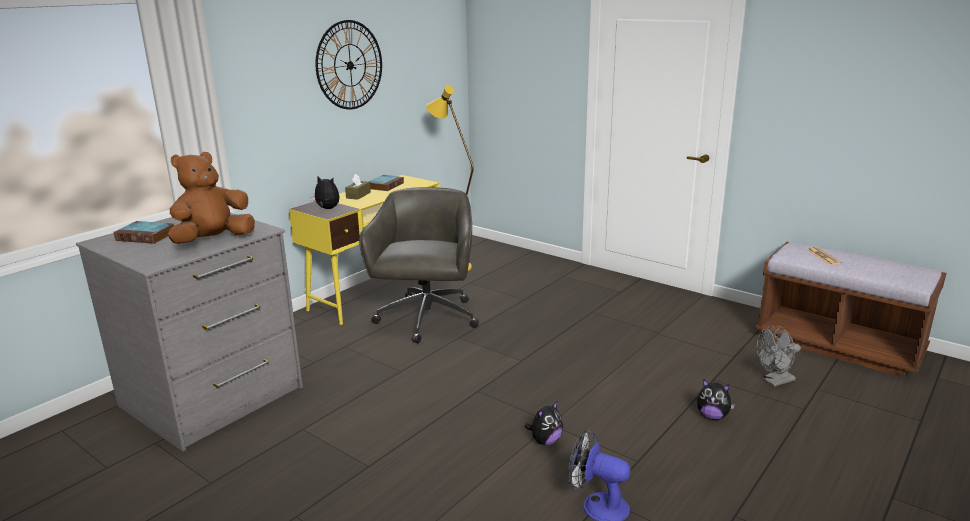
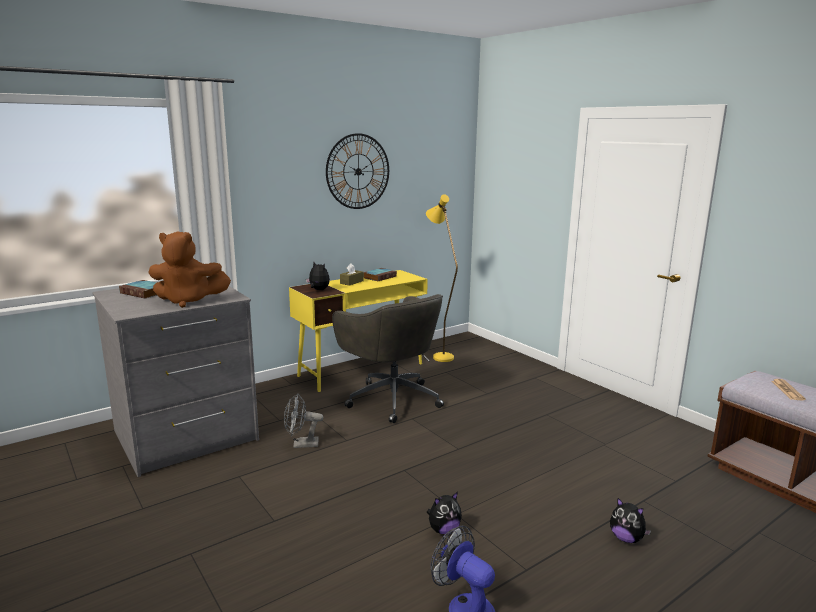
camera: 15 degrees right, 5 degrees down
(213, 240) = (188, 301): brown plush toy -> brown plush toy turned 150 degrees counterclockwise
(427, 319) = (392, 398): grey office chair -> grey office chair turned 120 degrees clockwise
(775, 381) = (711, 515): grey fan -> grey fan (301, 444)

